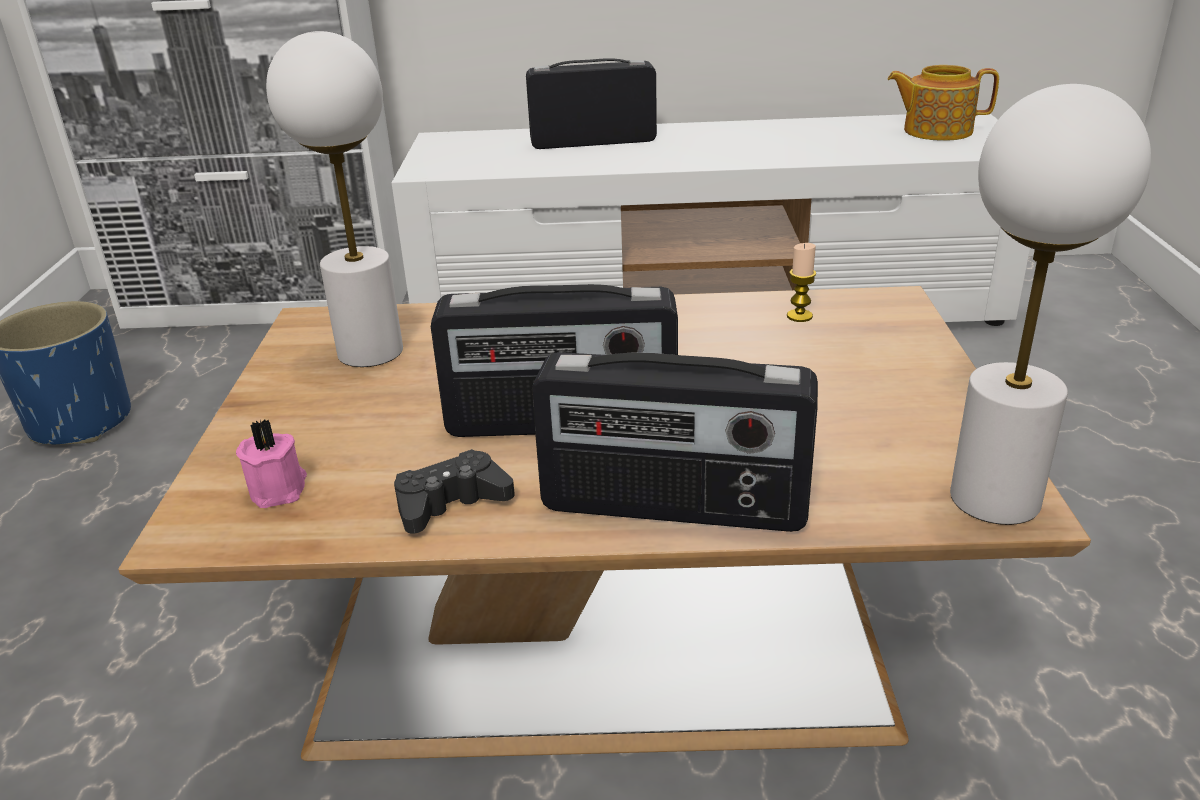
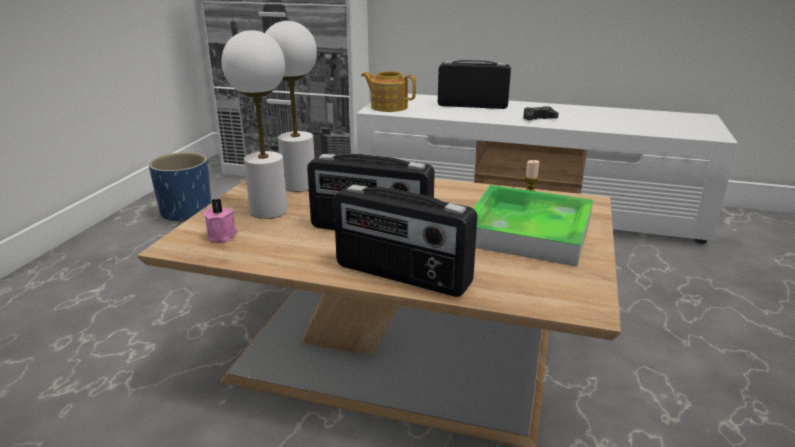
camera: 15 degrees right, 5 degrees down
(451, 503) = (296, 254): black game controller -> black game controller (538, 118)
(833, 375) = (528, 231): none -> tray
(936, 131) = (676, 121): teapot -> teapot (388, 107)
(993, 499) = (577, 302): white table lamp -> white table lamp (268, 211)

